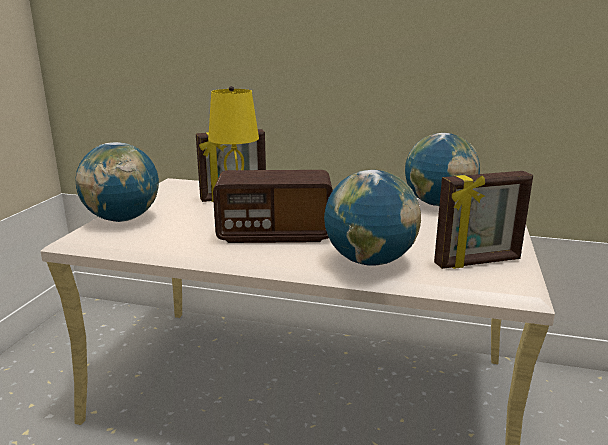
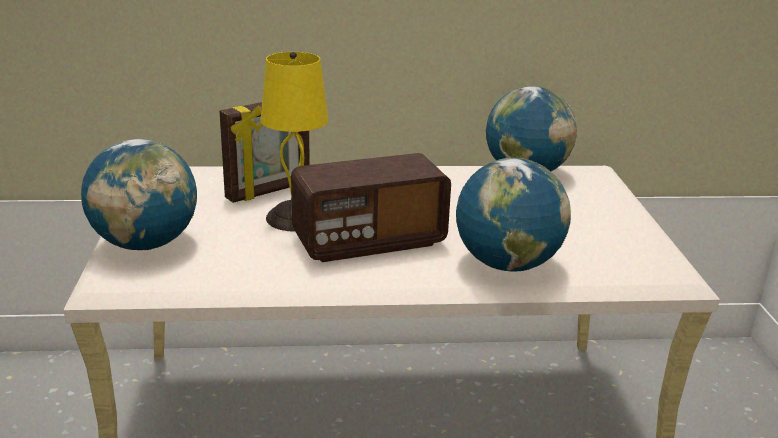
camera: 20 degrees left, 5 degrees up
(478, 262) = (619, 249): picture frame -> none

